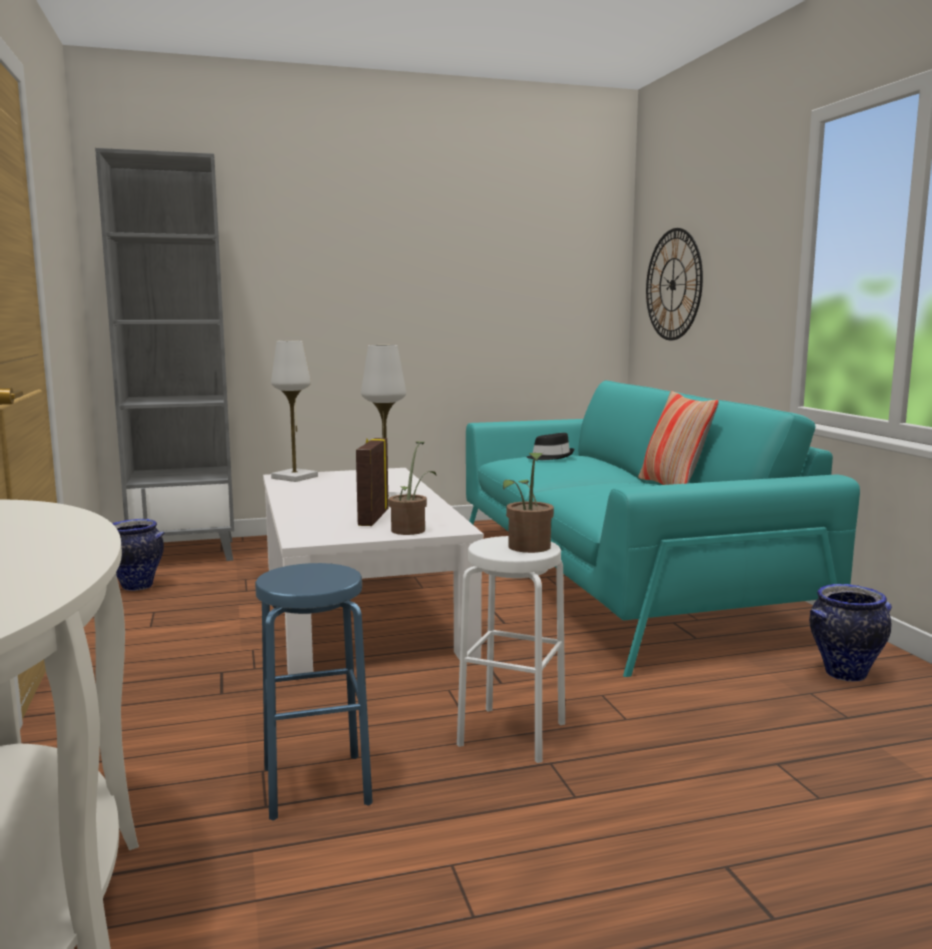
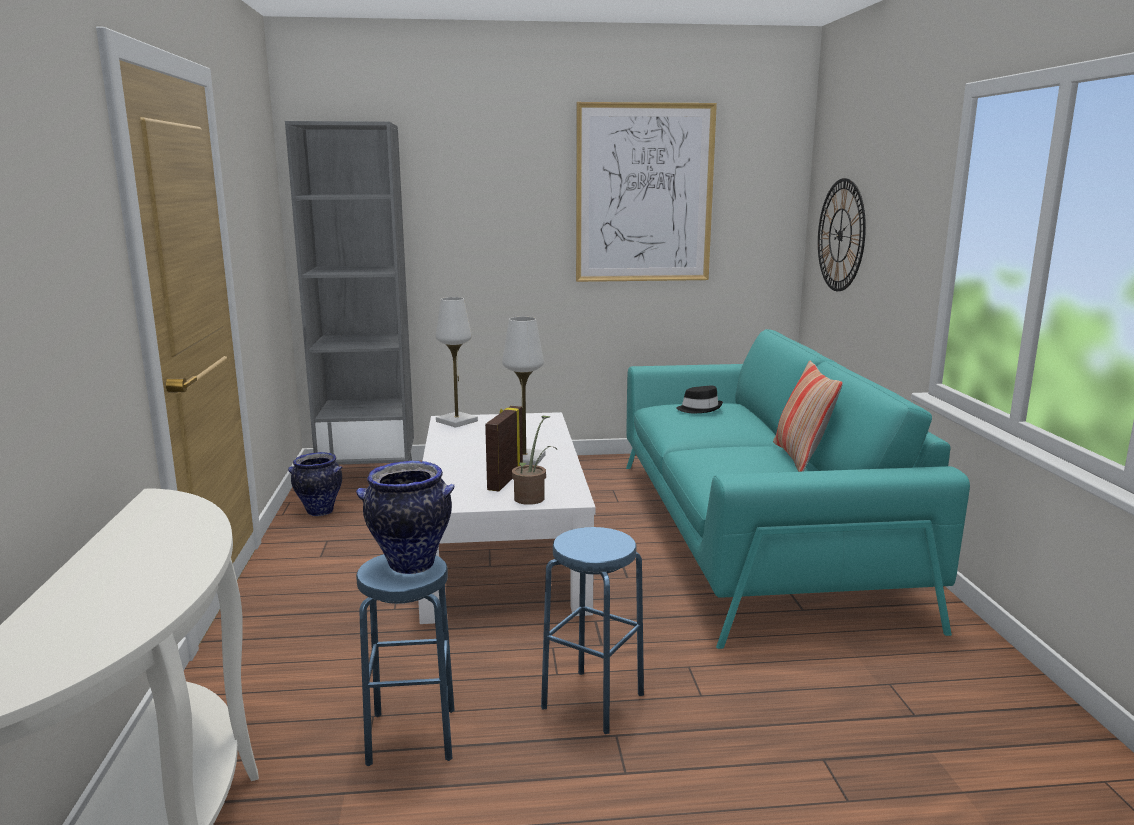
camera: 10 degrees right, 5 degrees up
(473, 248) = (644, 194): none -> picture
(512, 734) = (593, 701): white stool -> blue stool
(528, 548) = (605, 546): potted plant -> none
(844, 675) = (933, 666): vase -> vase (410, 565)

